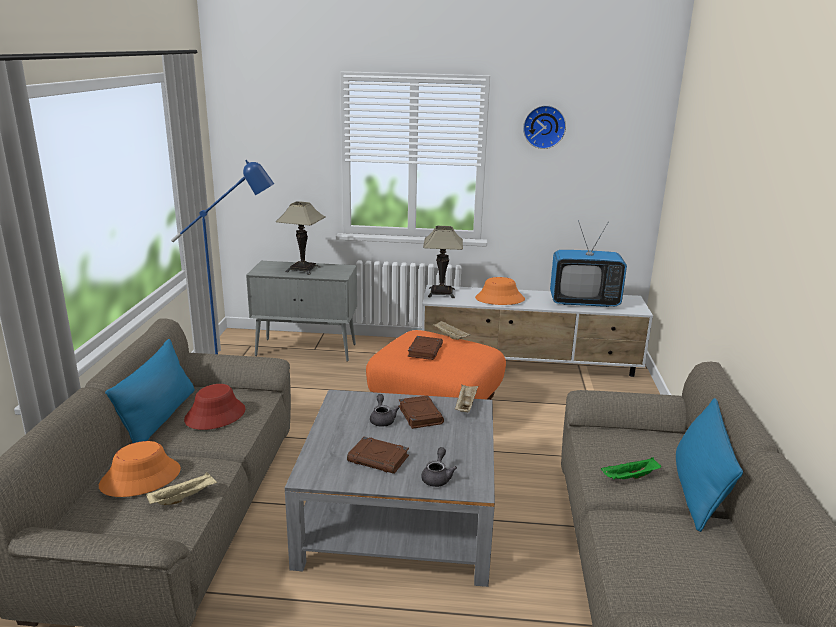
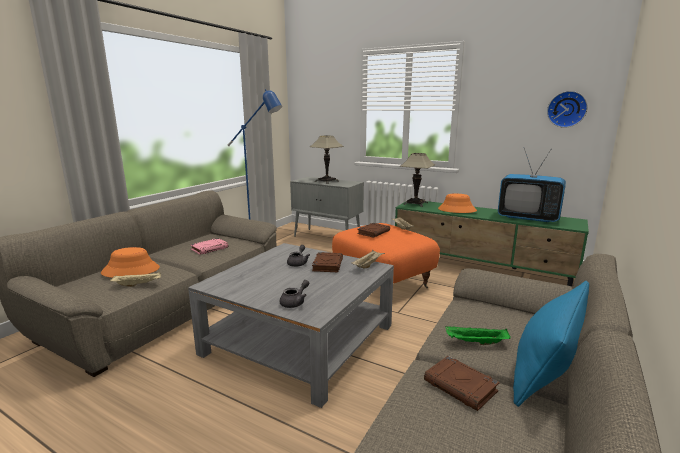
camera: 25 degrees right, 5 degrees down
(159, 418) = (180, 245): blue pillow -> none
(215, 415) = (210, 248): red hat -> pink book
(379, 459) = (267, 284): brown book -> brown book (461, 386)
(529, 364) = (480, 266): white tv stand -> green tv stand
(544, 126) = (506, 78): wall clock -> wall clock (566, 109)

